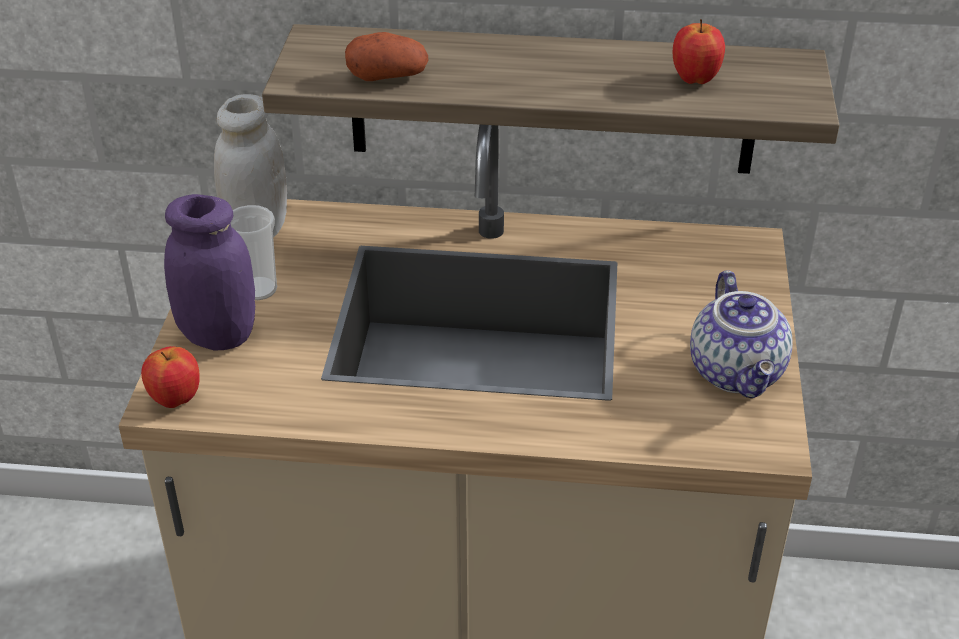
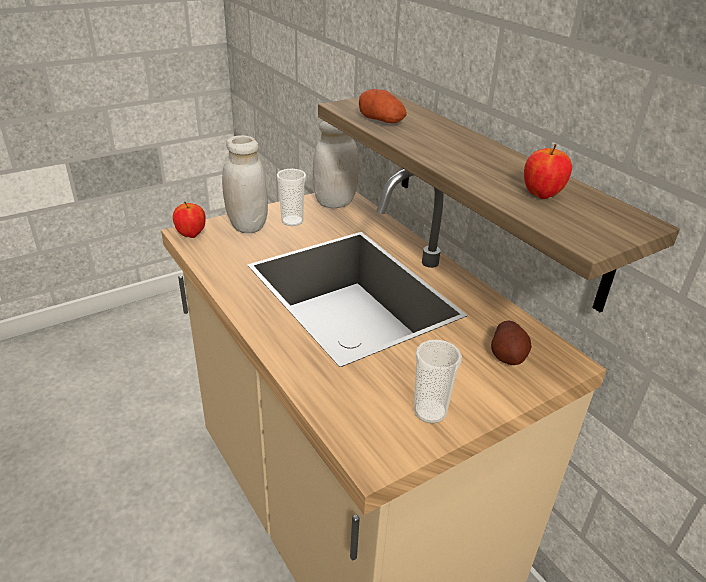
camera: 50 degrees right, 5 degrees down
(218, 335) = (247, 226): purple jar -> white jar
(707, 274) = (508, 356): none -> potato
(739, 373) = (430, 411): teapot -> cup

